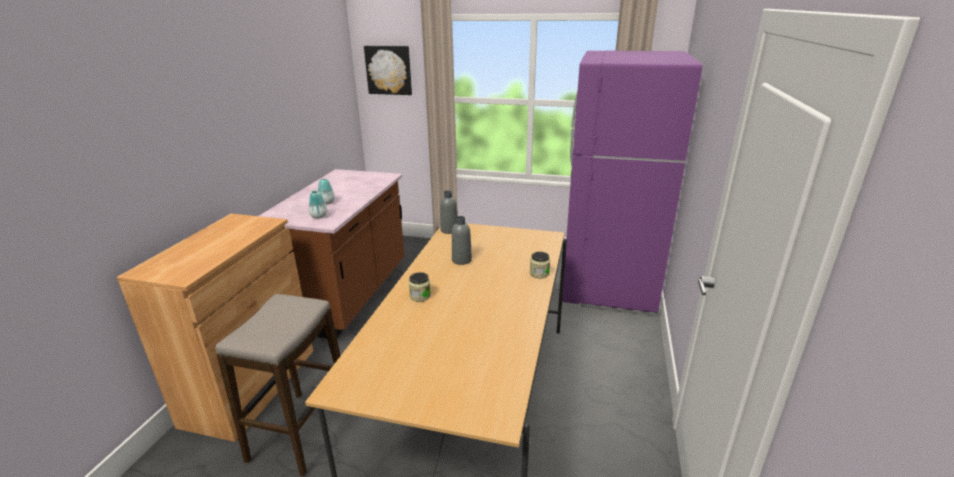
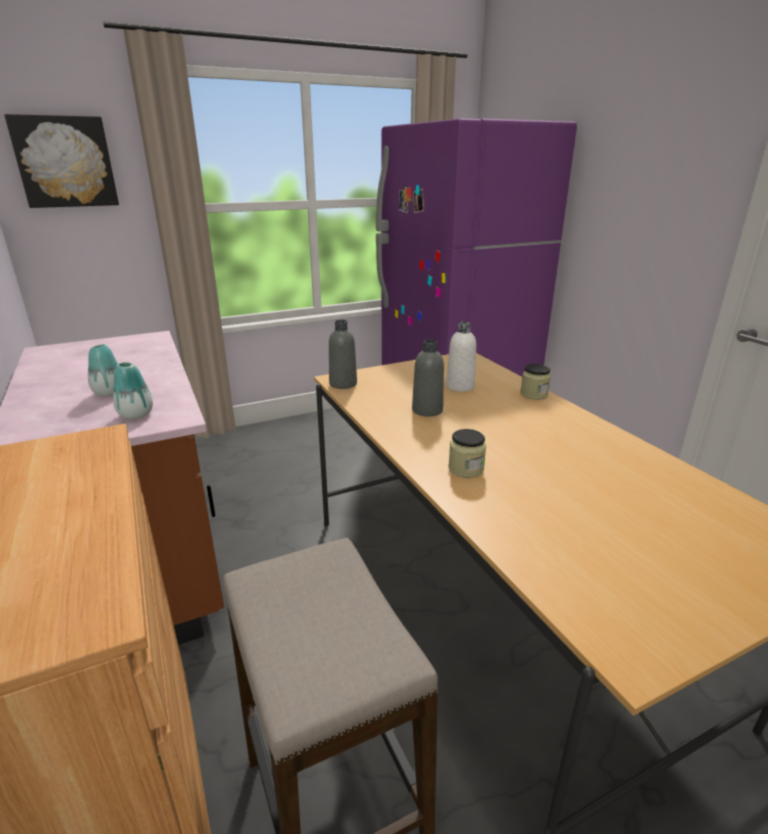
camera: 40 degrees left, 0 degrees up
(506, 253) = (460, 386): none -> white bottle

